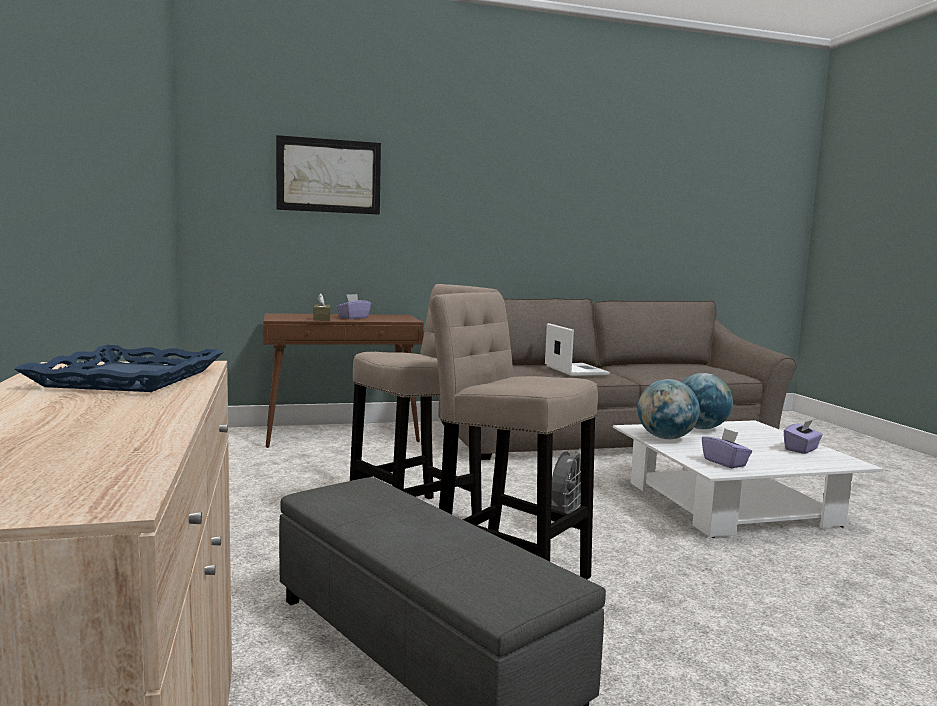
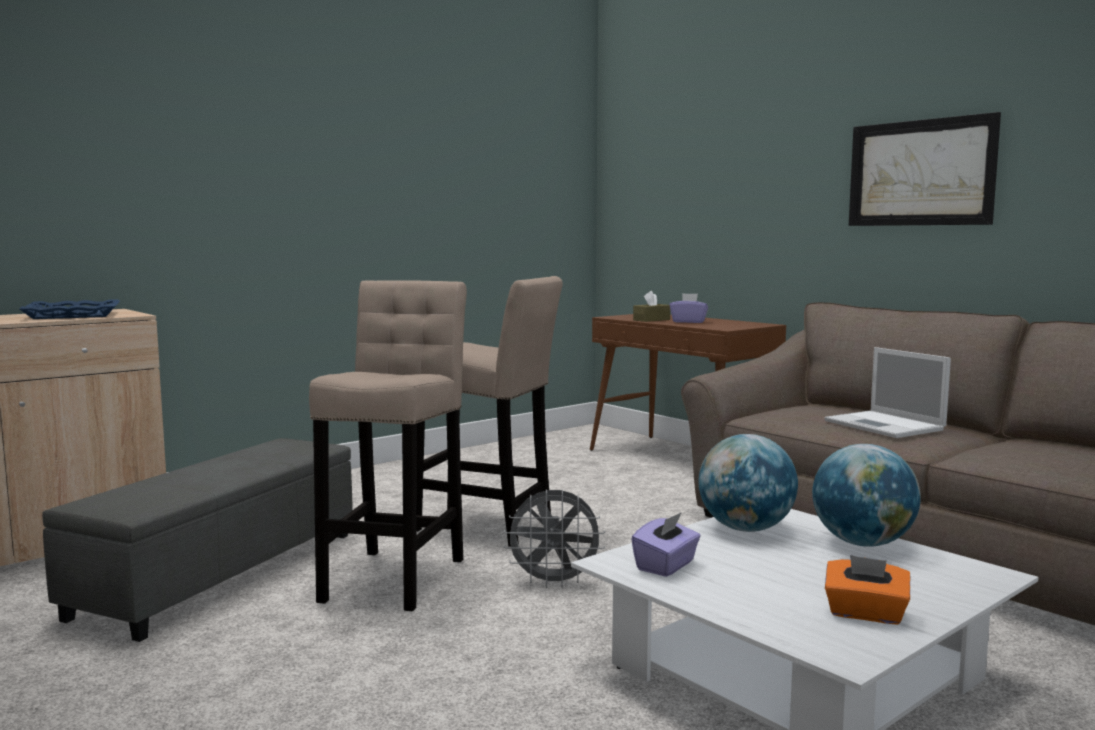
camera: 65 degrees right, 0 degrees up
(329, 176) = (711, 154): picture -> picture (920, 173)
(575, 370) = (886, 426): laptop -> laptop turned 105 degrees clockwise
(801, 449) = (865, 614): purple tissue box -> orange tissue box

